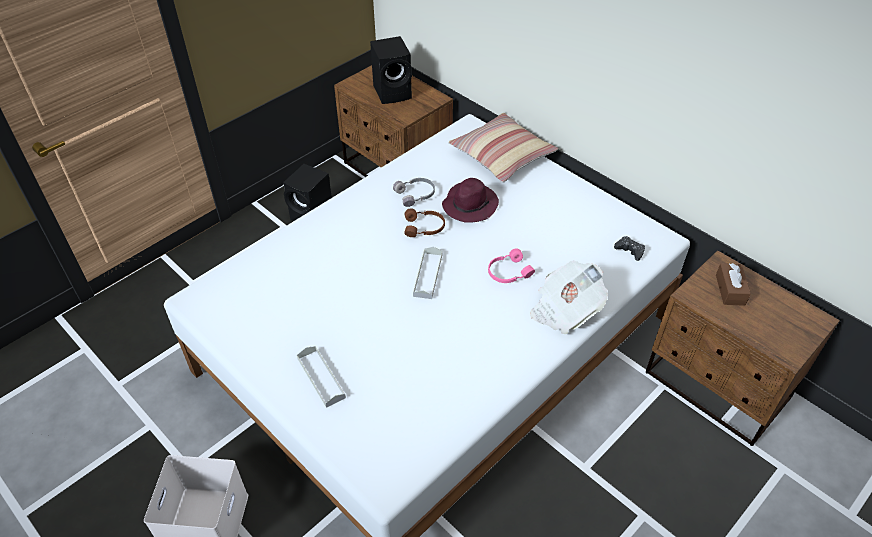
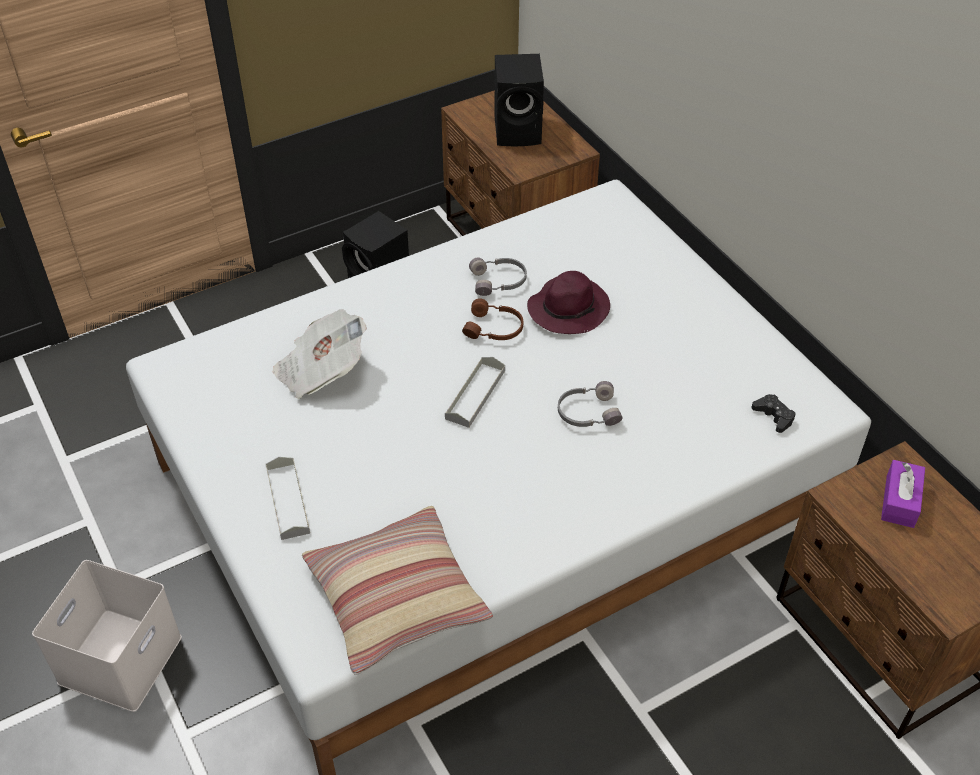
camera: 15 degrees right, 0 degrees up
(502, 155) = (640, 247): pillow -> pillow (396, 598)
(508, 272) = (587, 412): pink headphones -> grey headphones
(565, 309) = (647, 479): newspaper -> newspaper (321, 371)
(730, 290) = (900, 501): brown tissue box -> purple tissue box

